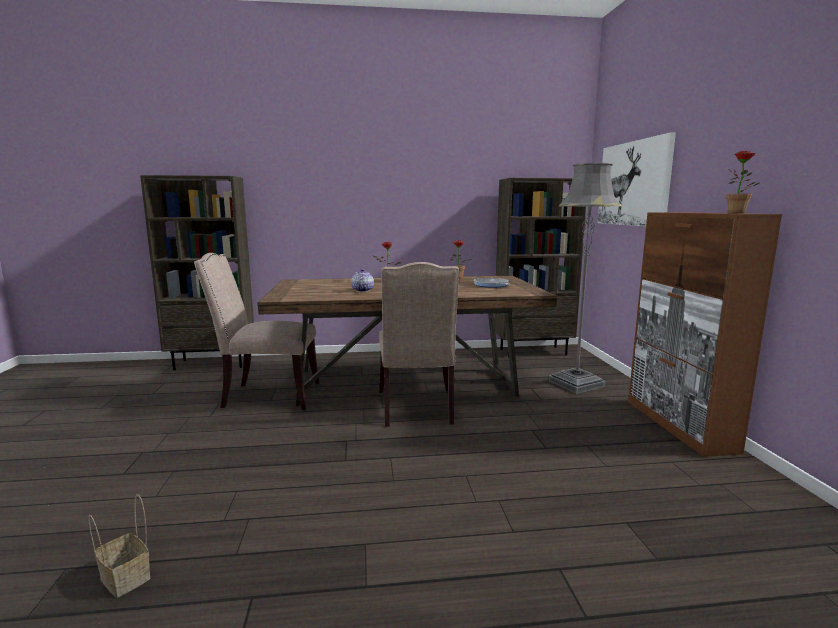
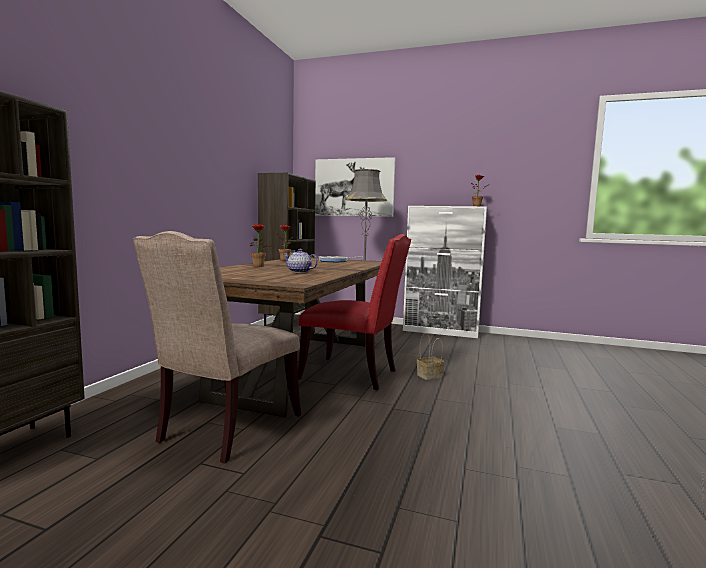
camera: 65 degrees left, 5 degrees down
(127, 578) = (613, 537): basket -> basket (430, 375)
(417, 409) = (353, 374): beige chair -> red chair
(679, 425) = (441, 331): brown cabinet -> white cabinet

